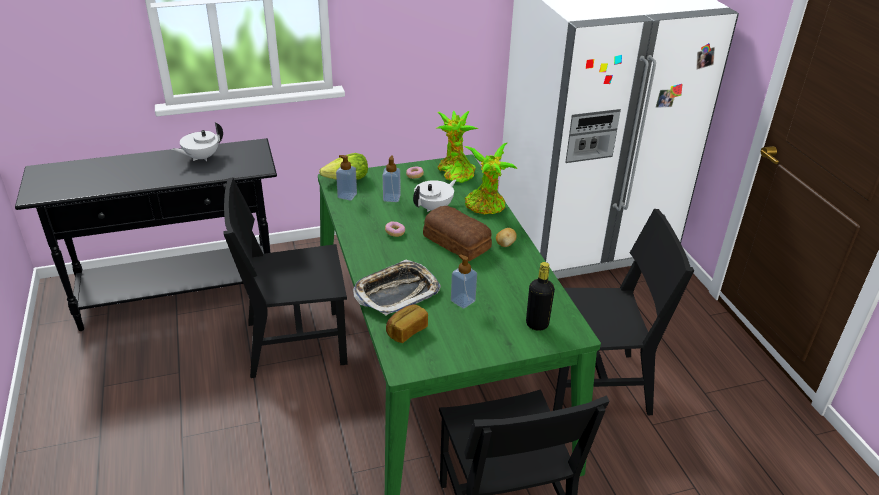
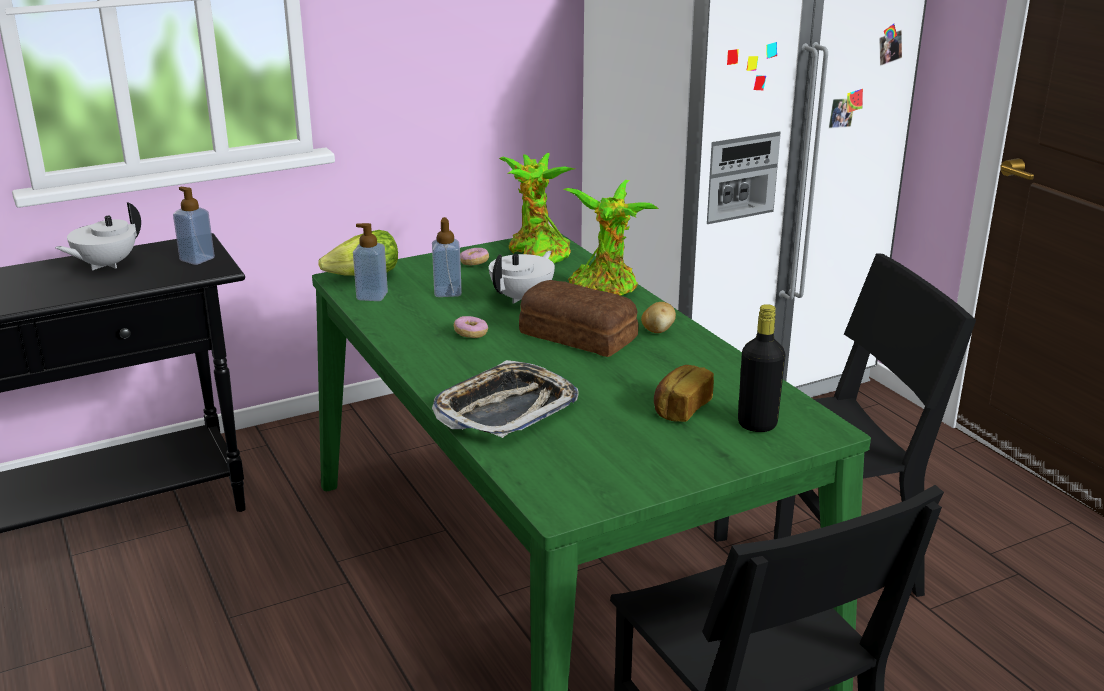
camera: 10 degrees left, 10 degrees down
(296, 343) = (298, 571): black chair -> none
(406, 330) = (543, 458): bread -> bread (680, 408)
(463, 301) = (621, 408): soap dispenser -> soap dispenser (197, 259)

